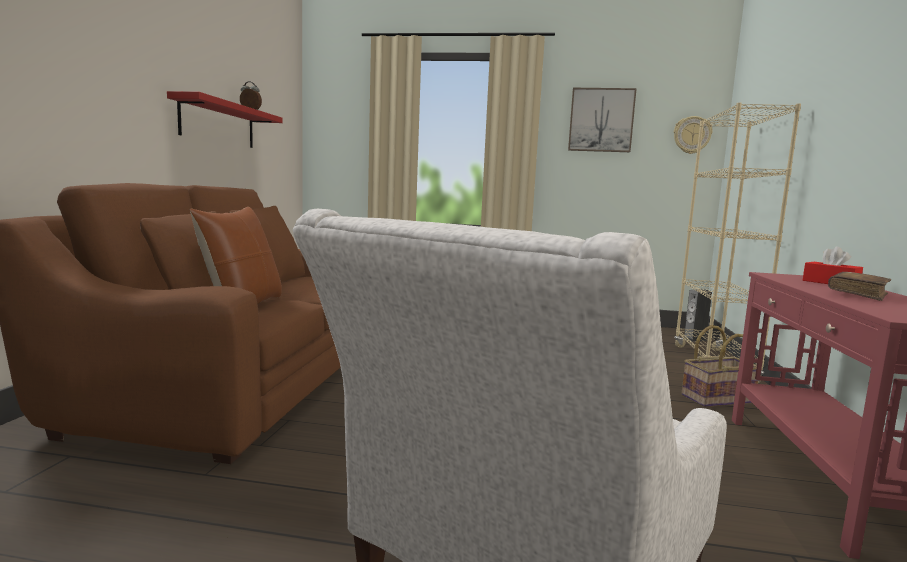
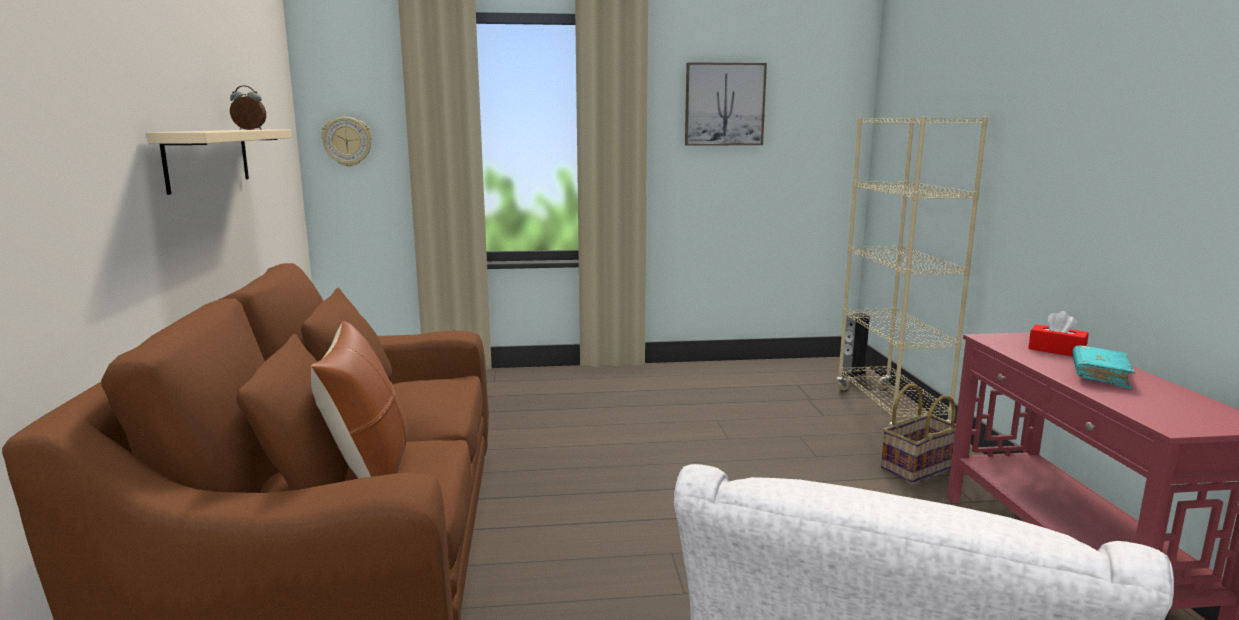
camera: 15 degrees left, 5 degrees up
(218, 124) = (208, 158): red shelf -> beige shelf
(692, 135) = (833, 121): wall clock -> wall clock (347, 141)
(858, 294) = (1099, 375): brown book -> turquoise book

